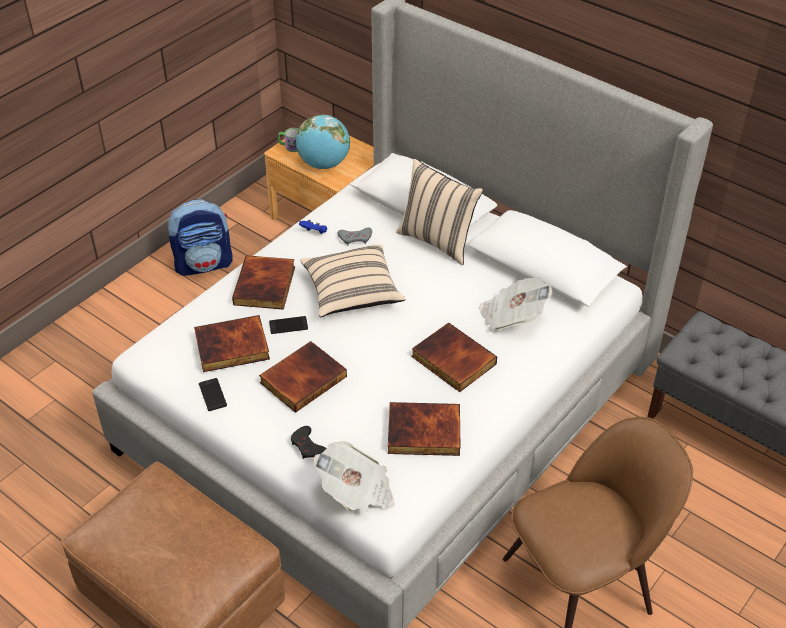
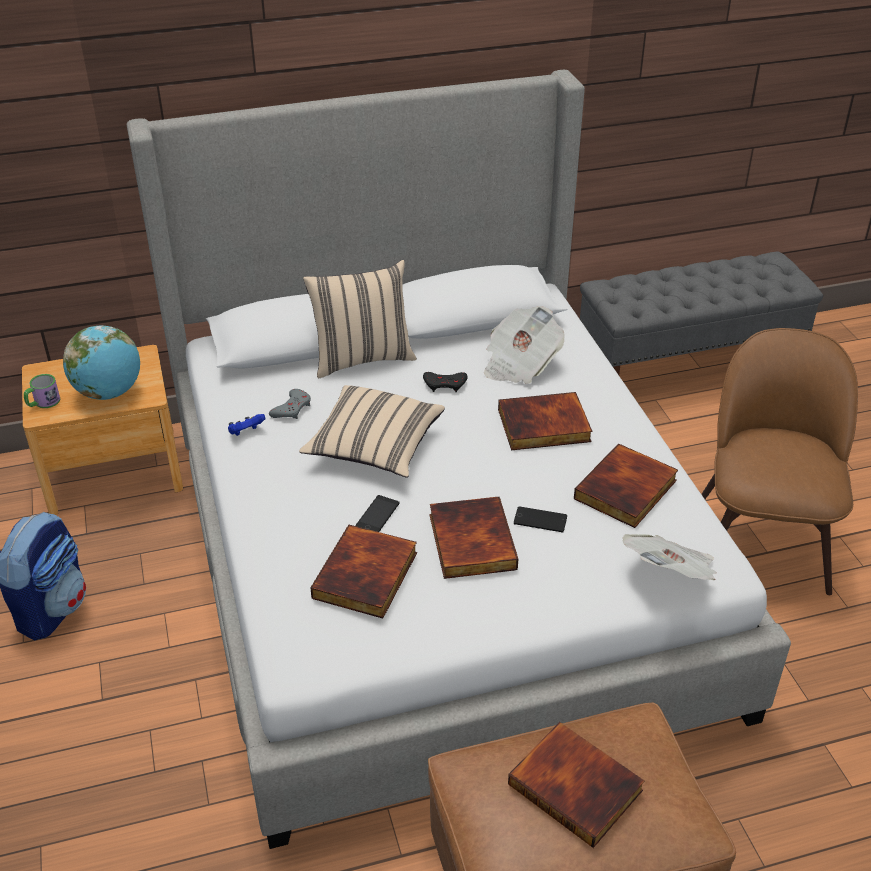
camera: 55 degrees left, 5 degrees down
(212, 395) = (425, 627): phone -> phone (540, 520)
(266, 286) = (291, 506): book -> book (577, 786)
(308, 446) = (576, 582): black game controller -> black game controller (445, 384)

